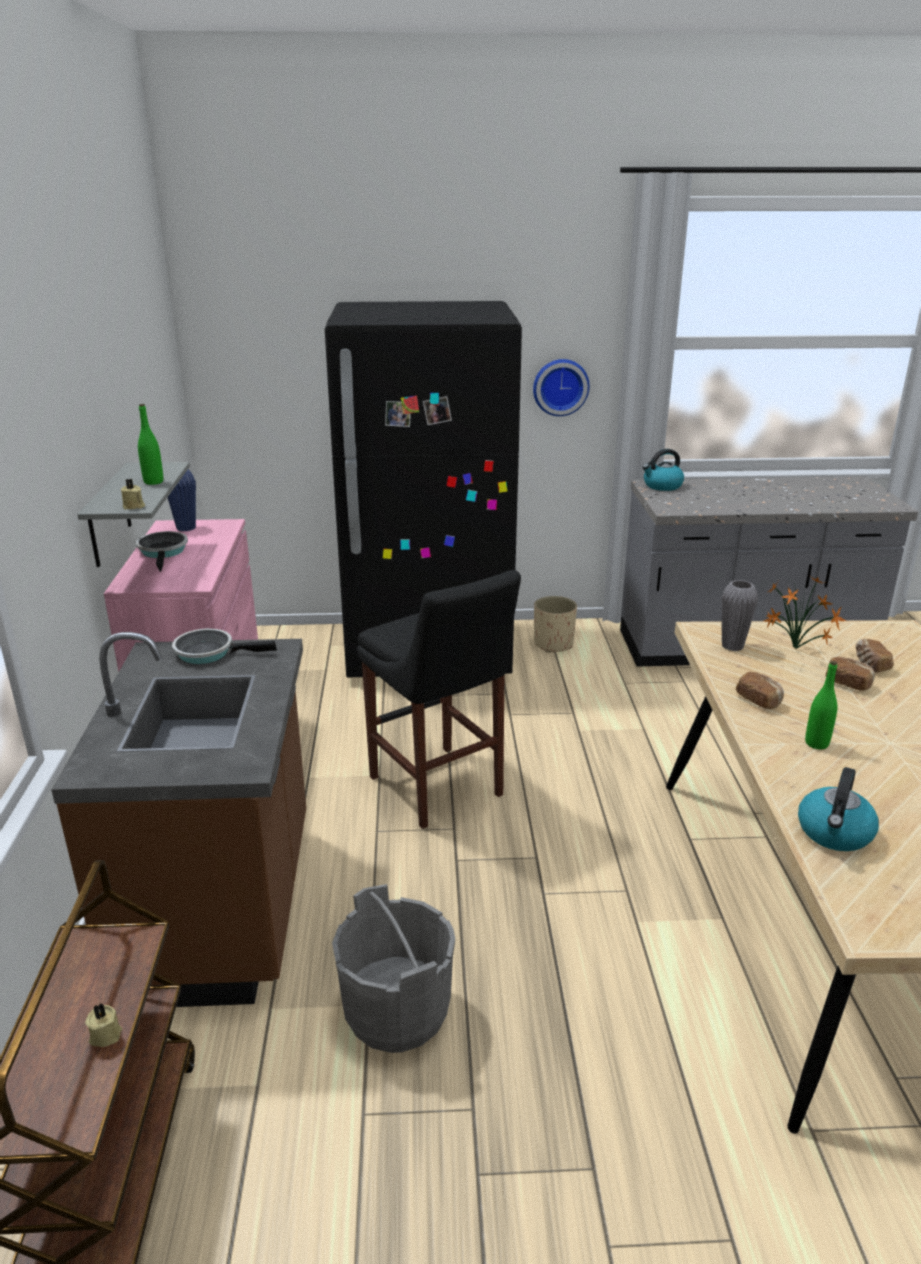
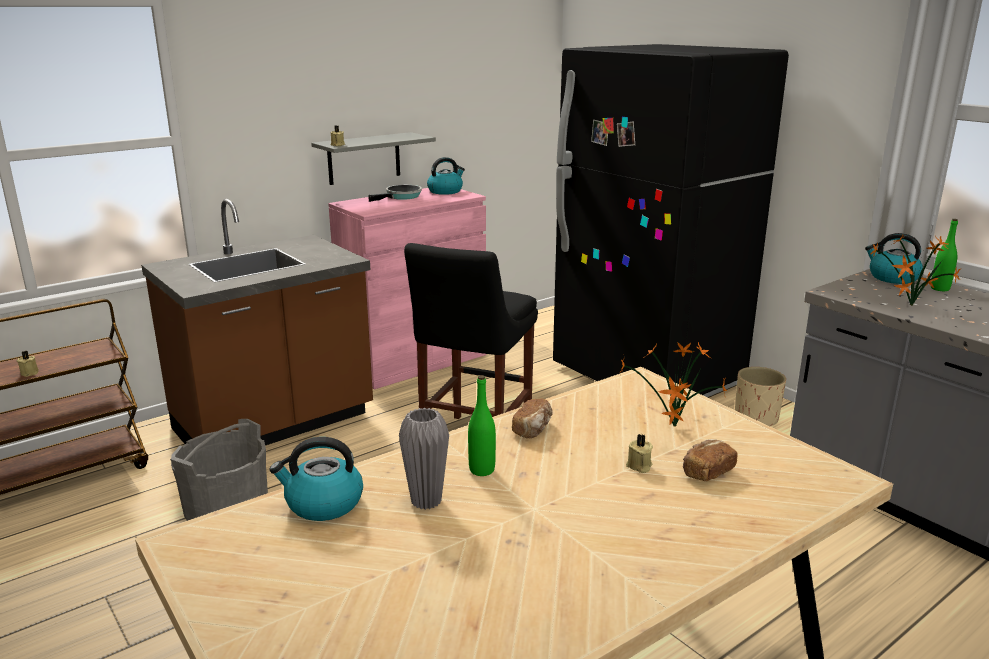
camera: 55 degrees right, 5 degrees down
(153, 482) = (385, 140): green bottle -> green bottle (940, 288)
(186, 528) = (445, 191): blue vase -> kettle
(210, 652) = (321, 249): frying pan -> none
(560, 386) = (834, 148): wall clock -> none
(721, 504) = (909, 306): none -> potted plant
(732, 646) = (629, 398): grey vase -> grey vase (426, 501)
(848, 683) = (639, 466): bread -> beige candle

